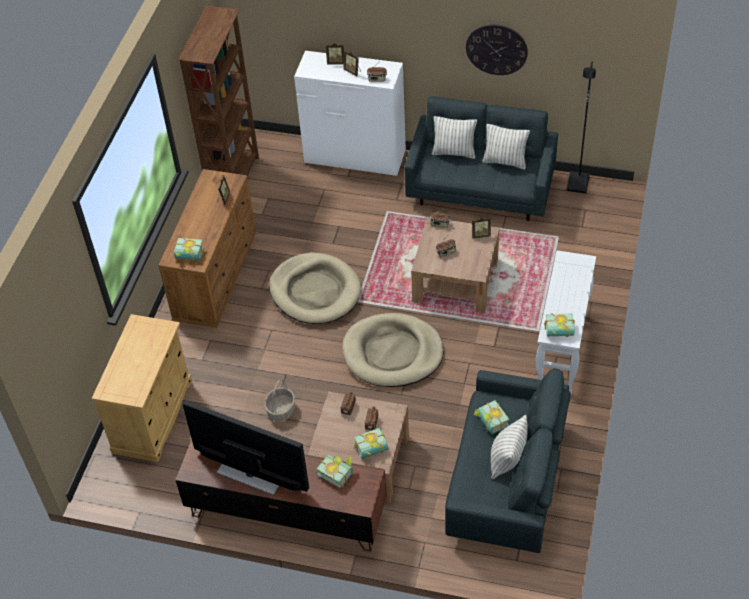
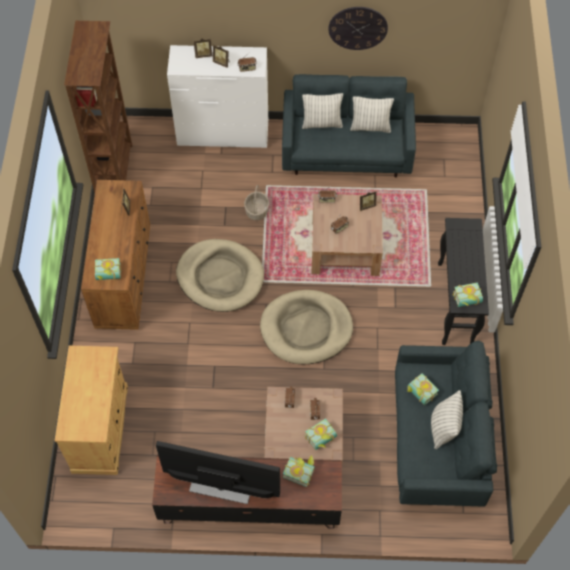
camera: 15 degrees left, 10 degrees up
(281, 411) = (219, 403): basket -> basket (257, 211)
(561, 352) = (455, 304): white console table -> black console table
(578, 184) = (432, 133): black floor lamp -> none

